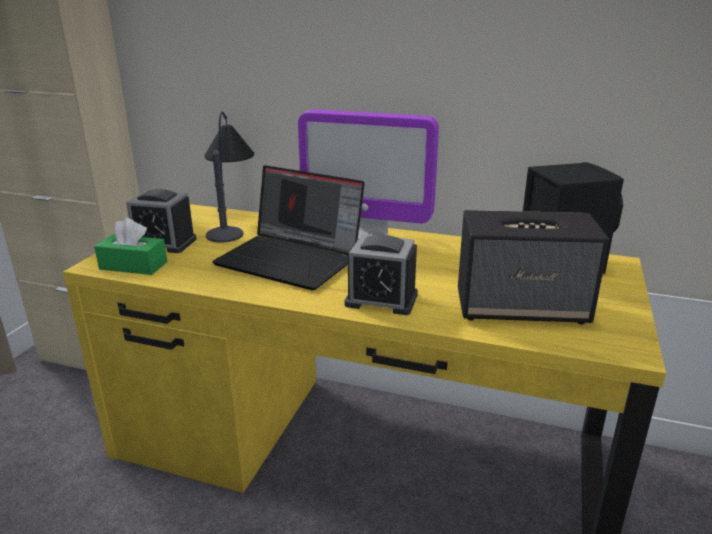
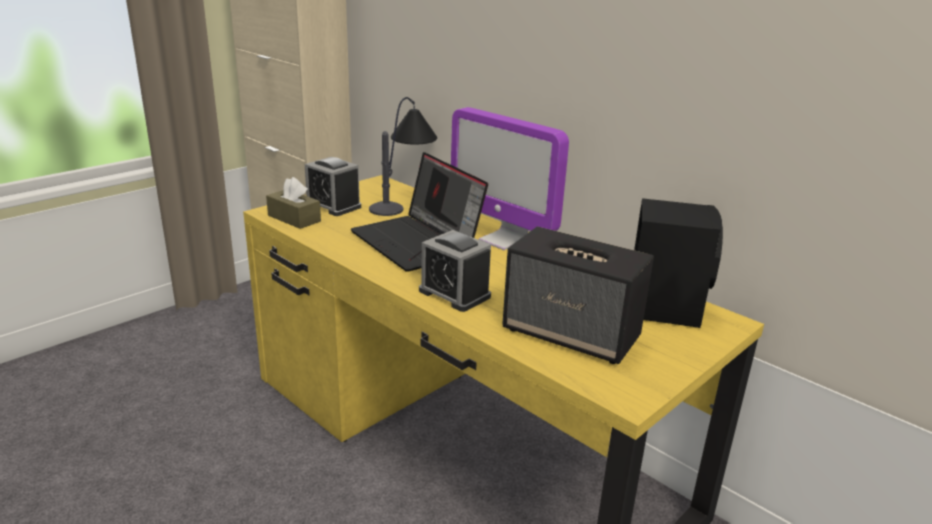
camera: 25 degrees right, 0 degrees up
(133, 265) = (294, 218): green tissue box -> brown tissue box

